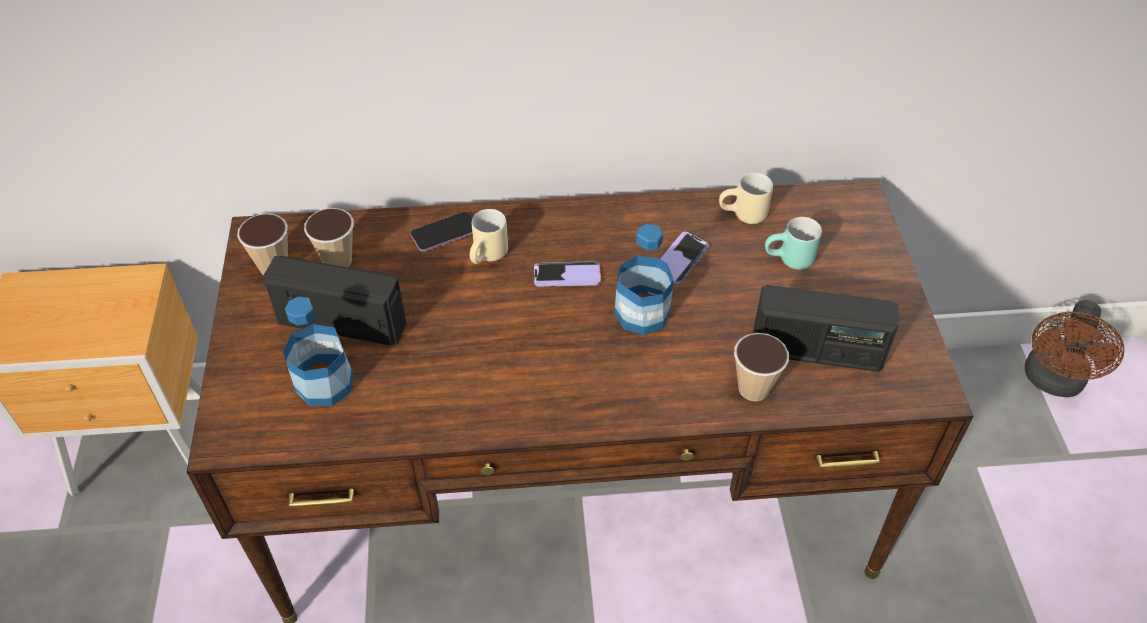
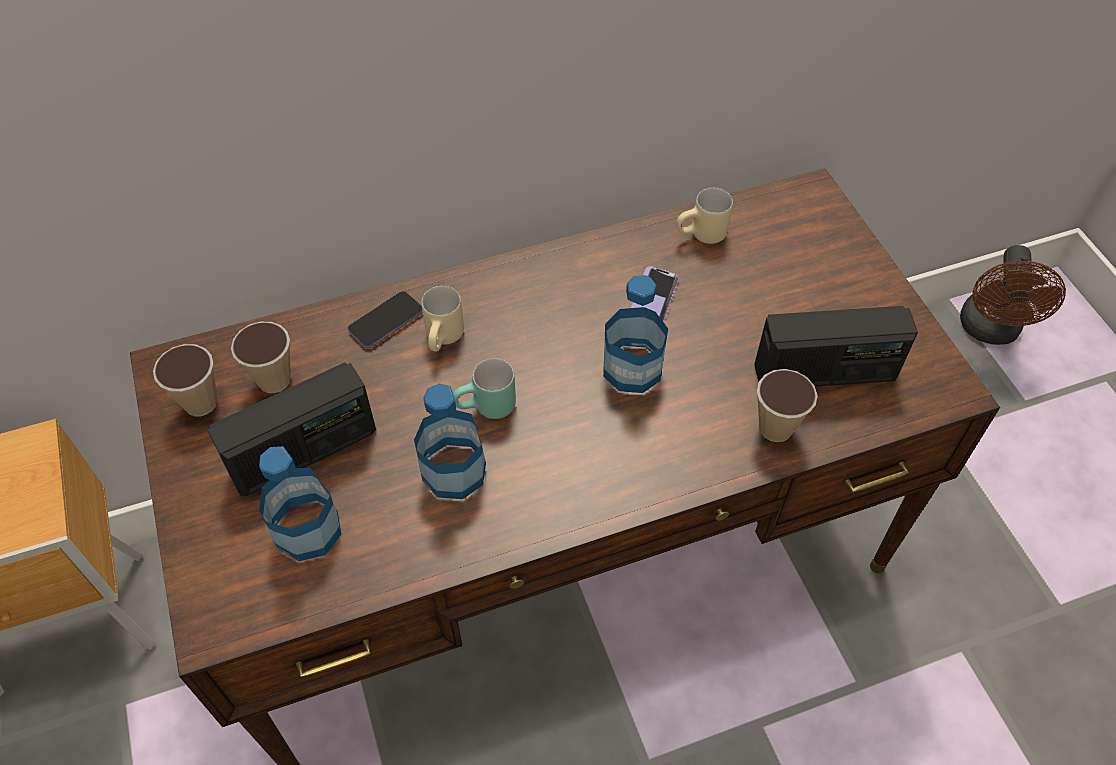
camera: 15 degrees left, 5 degrees up
(342, 322) = (304, 452): radio -> radio turned 150 degrees clockwise
(460, 364) = (454, 471): none -> bottle
(567, 276) = (538, 343): phone -> none
(789, 261) = (765, 277): turquoise mug -> turquoise mug (487, 409)

